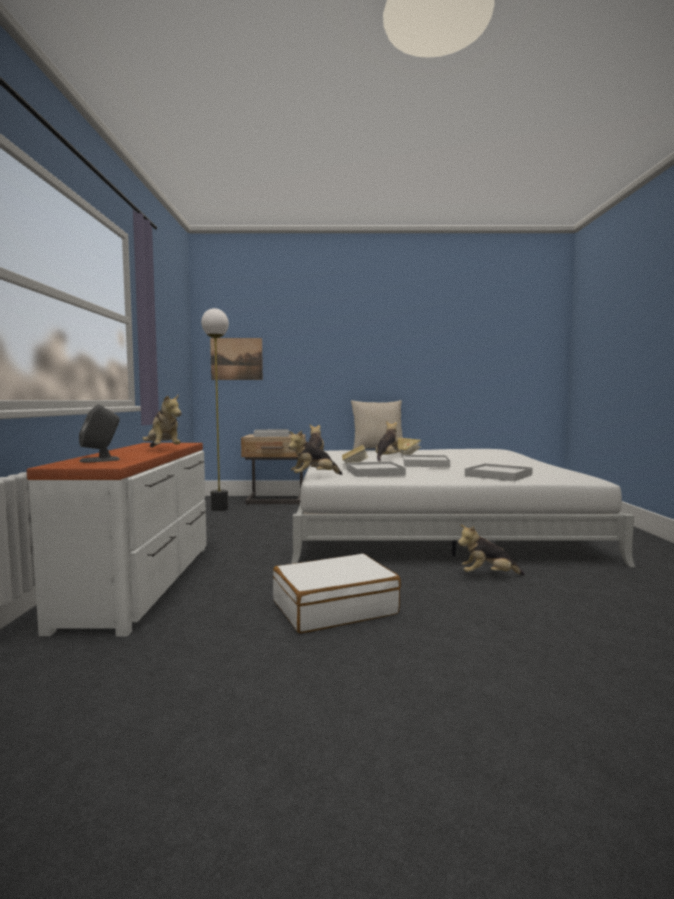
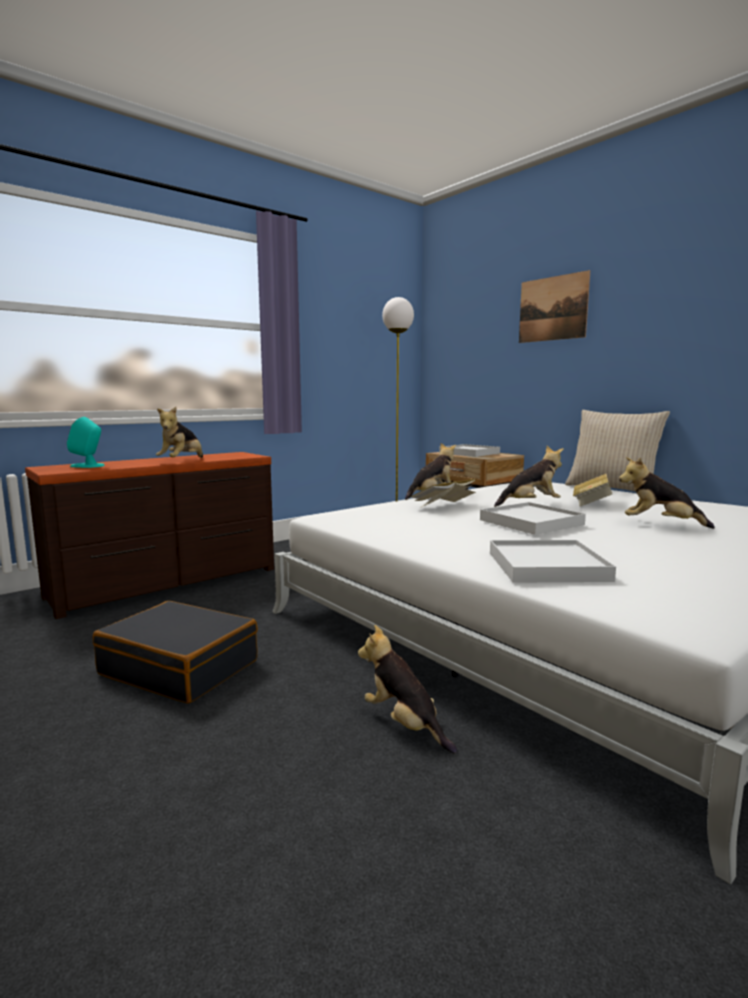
camera: 50 degrees right, 5 degrees up
(100, 460) = (88, 466): grey speaker -> turquoise speaker
(143, 583) = (167, 583): white dresser -> brown dresser
(236, 359) = (459, 355): picture -> picture (552, 308)
(313, 477) = (328, 512): plush toy -> plush toy (660, 524)
(334, 607) = (180, 667): white suitcase -> black suitcase
(374, 472) = (409, 520): white tray -> none

